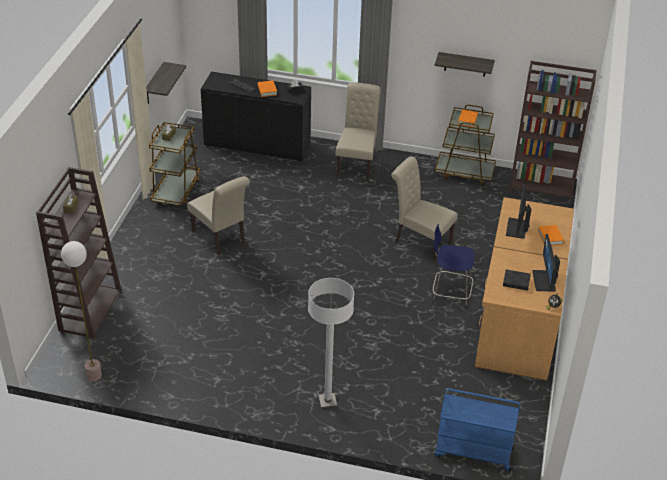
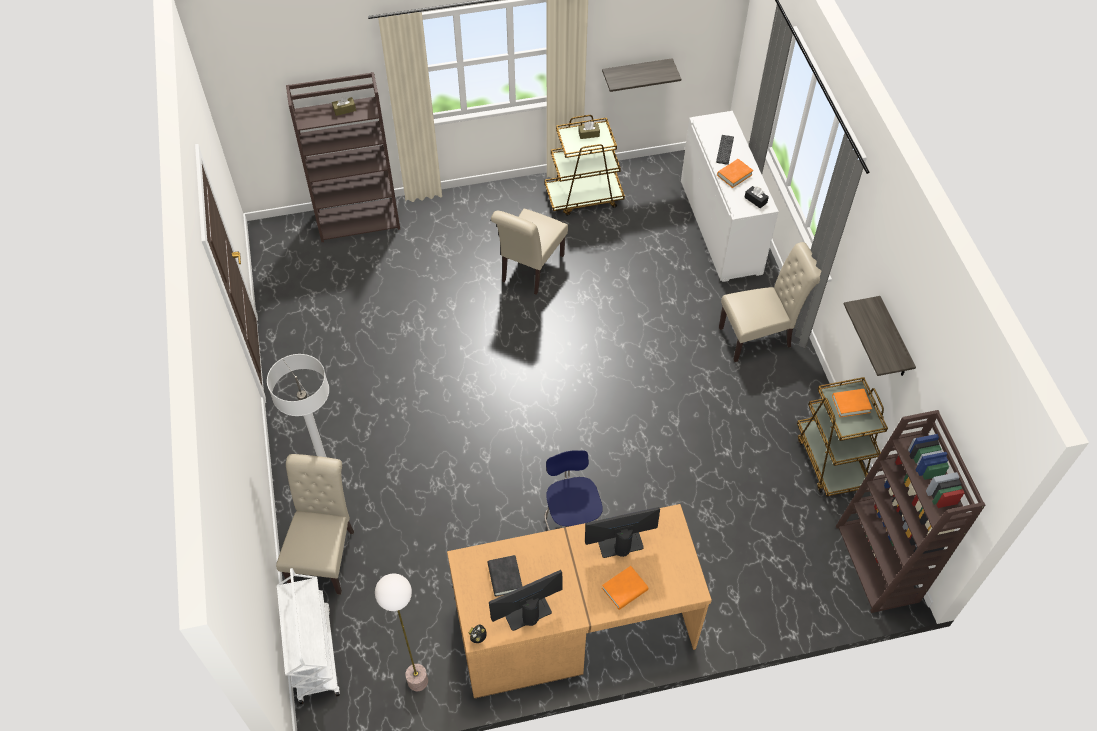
camera: 65 degrees right, 15 degrees up
(93, 375) = (271, 267): floor lamp -> floor lamp (418, 681)
(257, 145) = (720, 227): black cabinet -> white cabinet
(419, 241) = (652, 462): beige chair -> beige chair (325, 554)
(473, 452) = (314, 653): blue cart -> white cart

